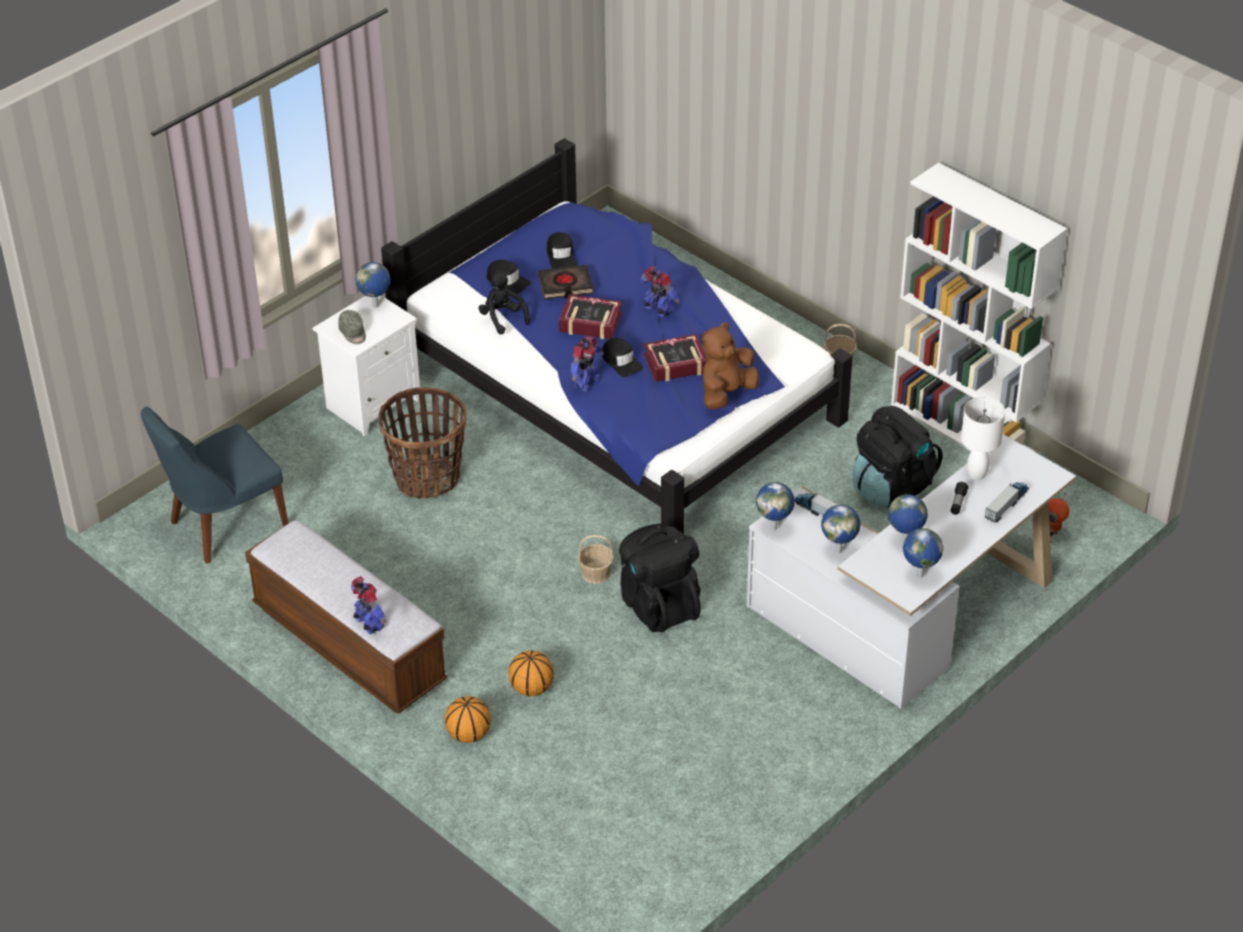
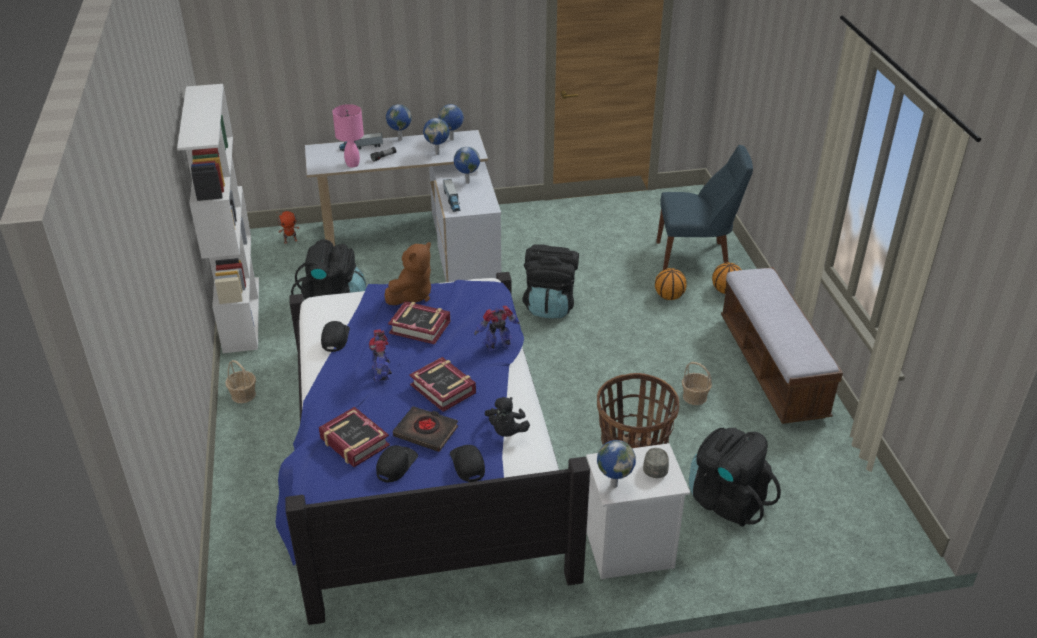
camera: 145 degrees left, 5 degrees down
(223, 526) = (826, 498): blue chair -> blue chair (696, 257)
(315, 481) = (726, 500): none -> black backpack
(369, 624) = (777, 286): toy robot -> none
(595, 573) = (570, 338): basket -> basket (695, 397)
(612, 254) = (354, 442): none -> book
(621, 361) = (456, 347): black cap -> black cap (335, 338)
(726, 394) = (412, 295): brown plush toy -> brown plush toy turned 45 degrees counterclockwise
(774, 528) = (488, 205): globe -> globe (399, 139)
(977, 473) = (352, 164): white table lamp -> pink table lamp

